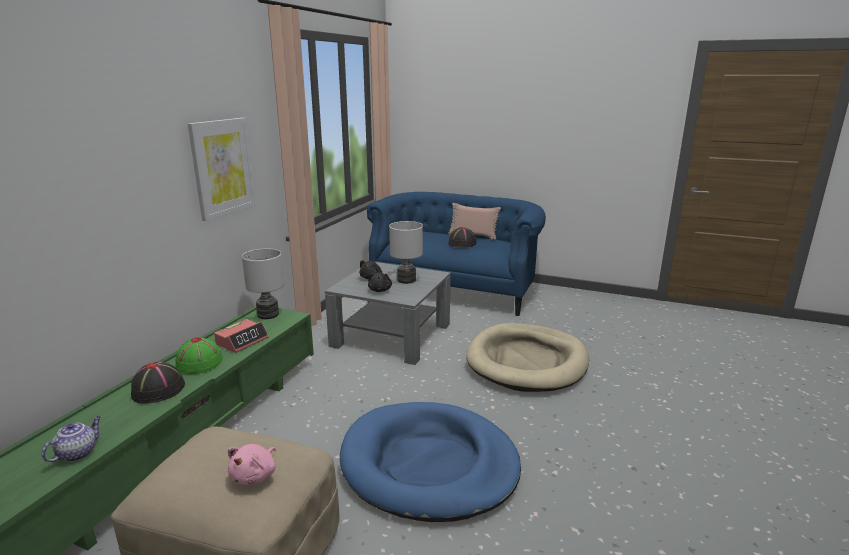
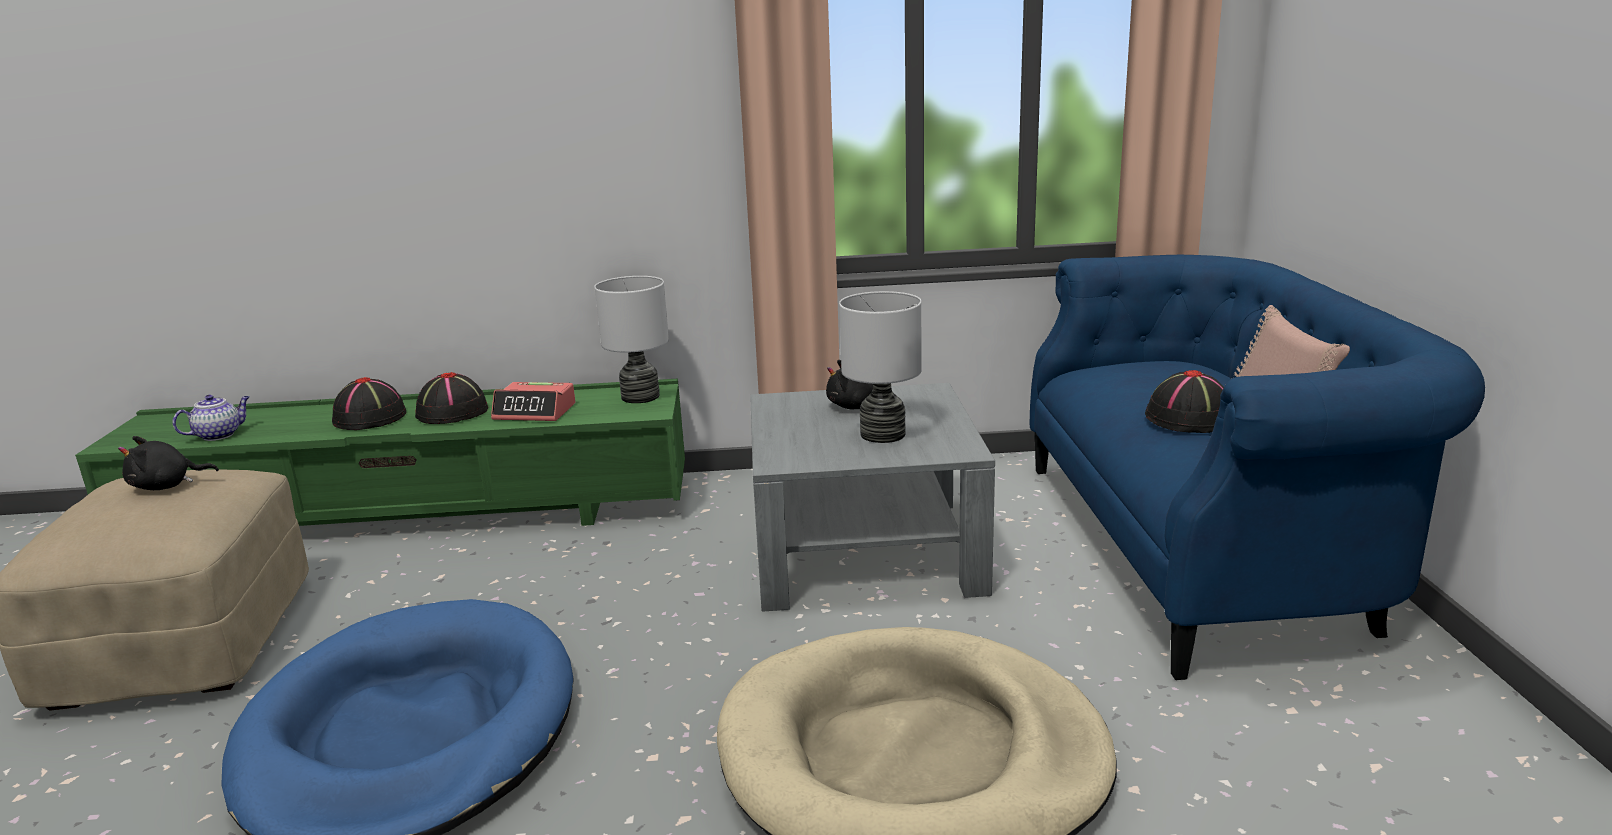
camera: 65 degrees right, 0 degrees up
(78, 453) = (219, 435): teapot -> teapot turned 45 degrees counterclockwise
(199, 363) = (452, 413): green hat -> black hat
(222, 167) = (614, 120): picture -> none
(255, 475) = (107, 521): pink plush toy -> none
(380, 290) = (799, 429): black plush toy -> black plush toy (167, 486)

